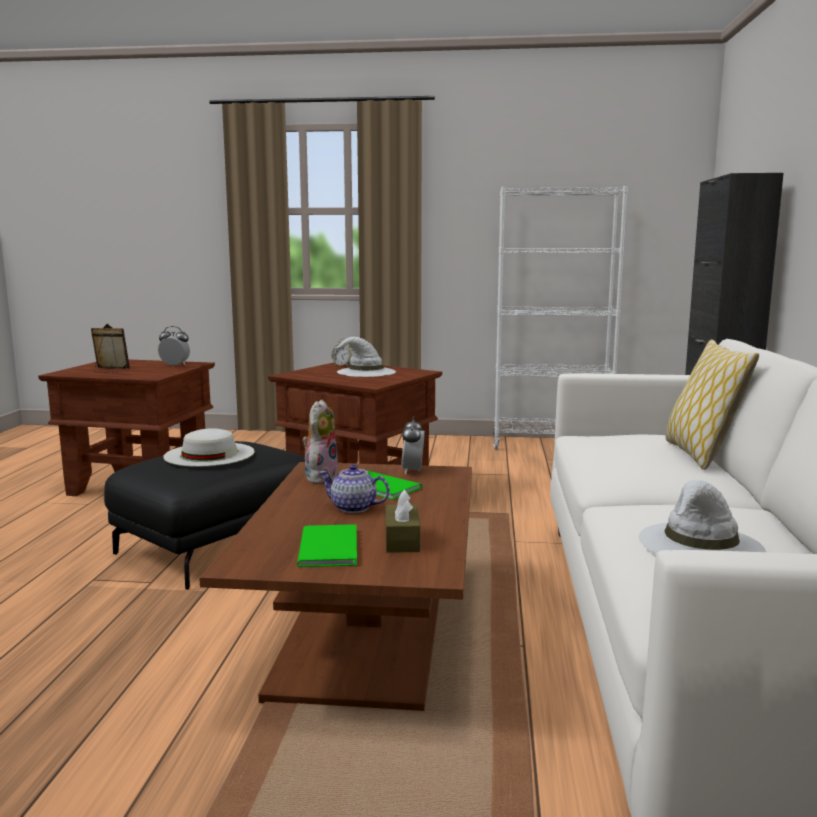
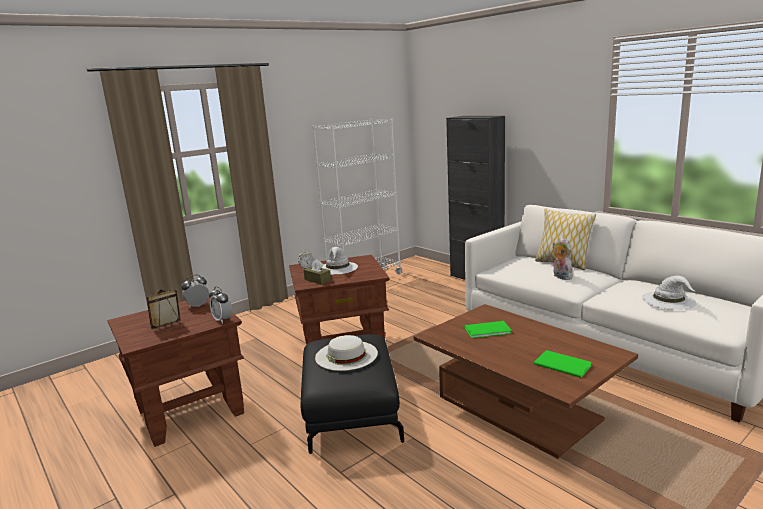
camera: 45 degrees left, 5 degrees up
(320, 477) = (451, 338): plush toy -> plush toy (560, 277)
(354, 508) = (513, 344): teapot -> none
(402, 540) = (570, 348): brown tissue box -> brown tissue box (317, 280)
(413, 471) = (473, 316): alarm clock -> alarm clock (223, 320)

